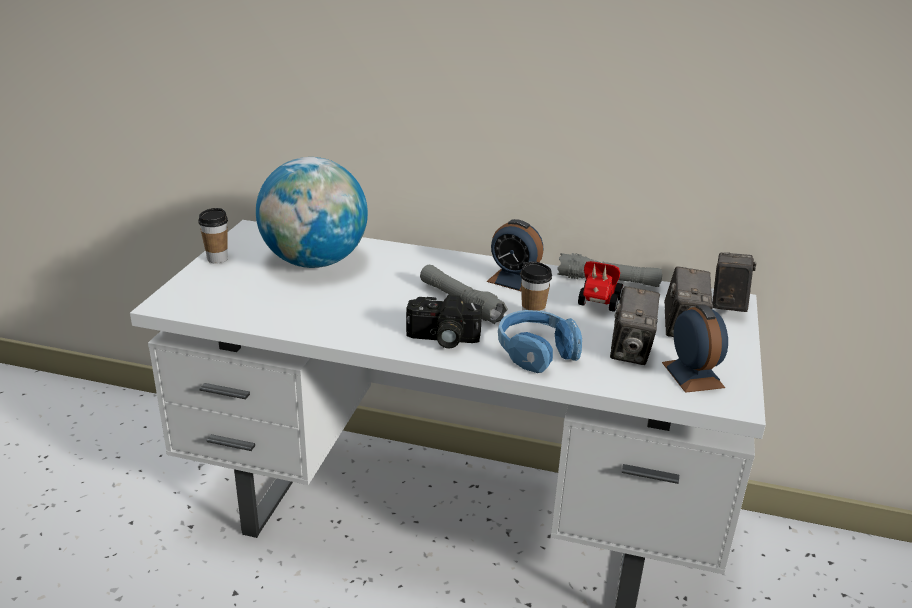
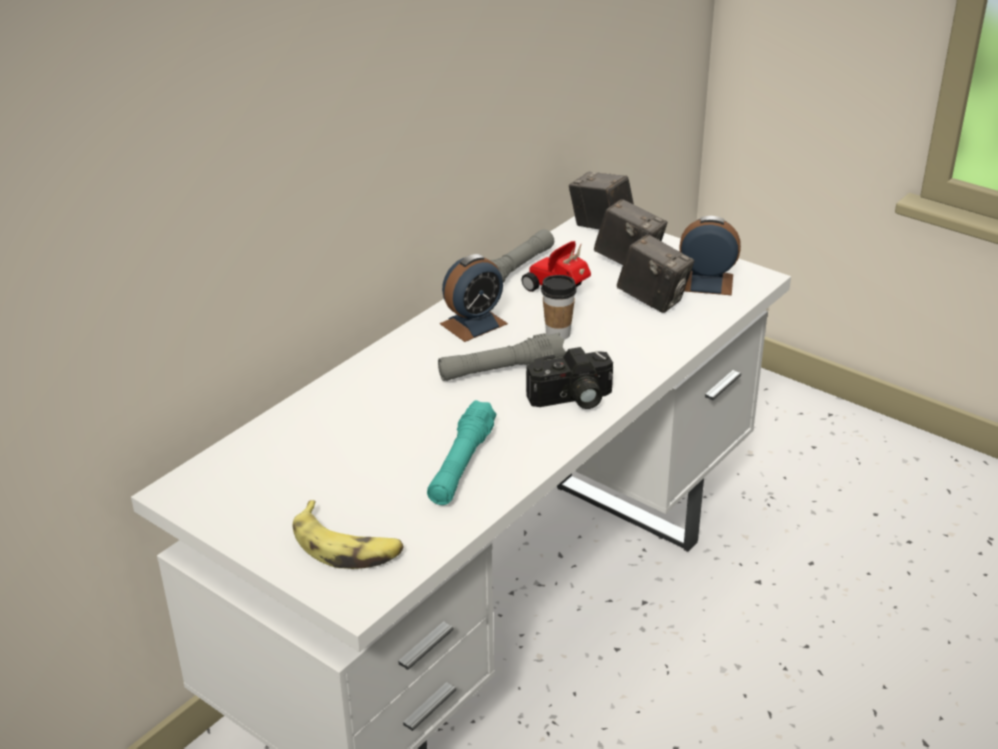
camera: 65 degrees left, 5 degrees up
(217, 259) = (250, 536): cup -> none
(218, 290) = (347, 546): none -> banana
(315, 262) = (324, 453): globe -> none
(328, 310) = (461, 465): none -> turquoise flashlight
(442, 339) = (572, 399): camera -> camera turned 45 degrees clockwise
(536, 351) = (626, 350): blue headphones -> none

